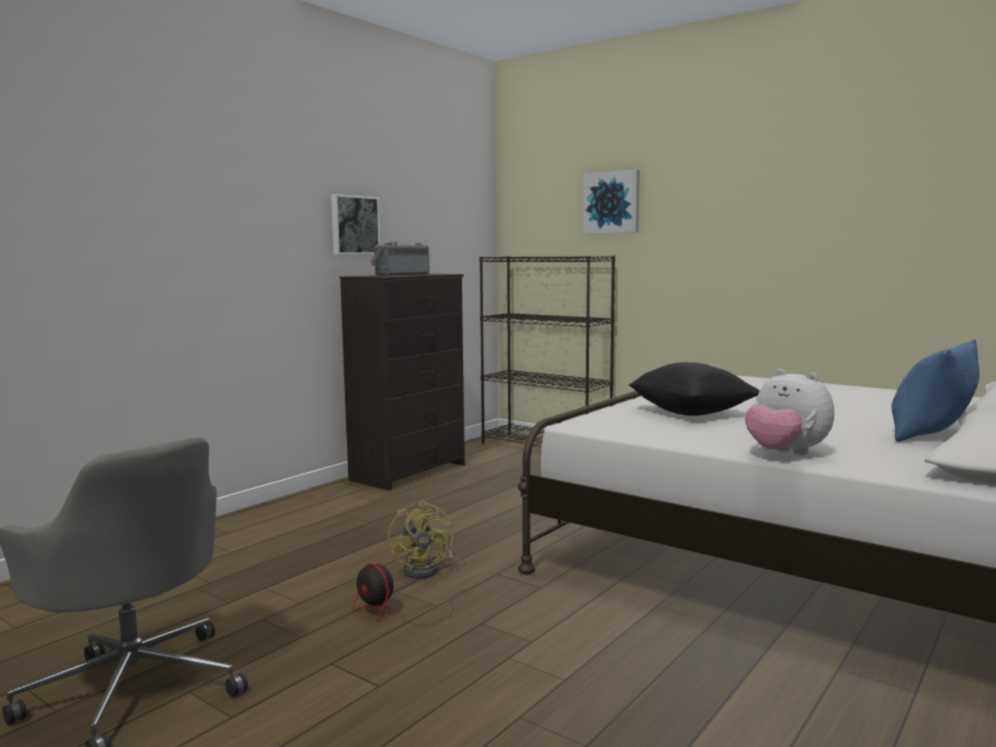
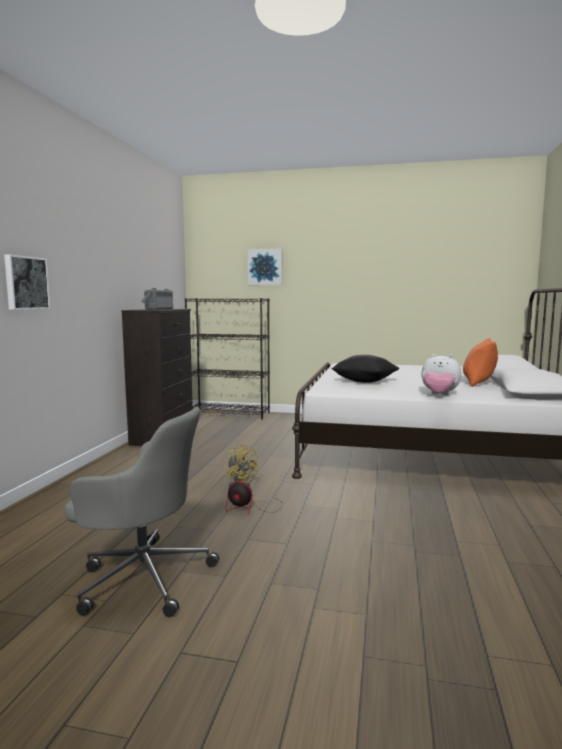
camera: 25 degrees left, 0 degrees up
(354, 225) = (124, 276): picture -> picture (25, 283)
(931, 435) = (478, 383): blue pillow -> orange pillow

